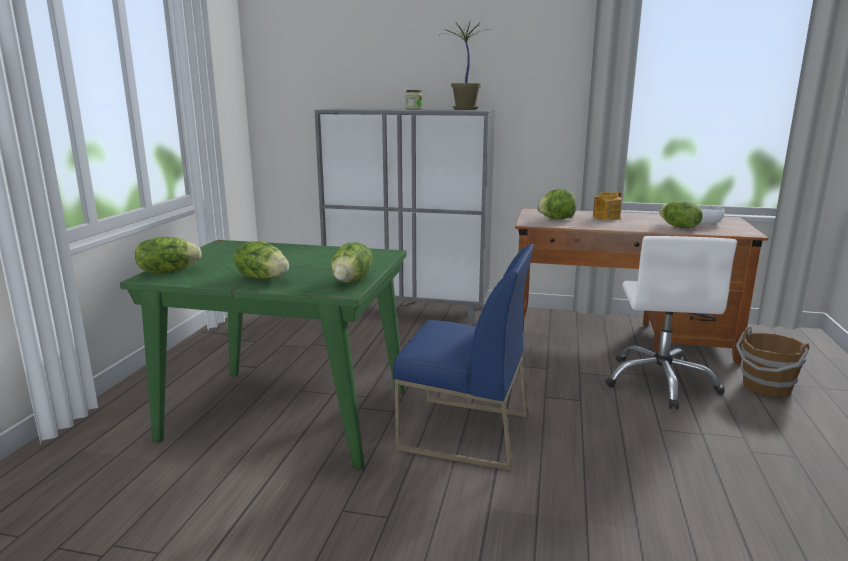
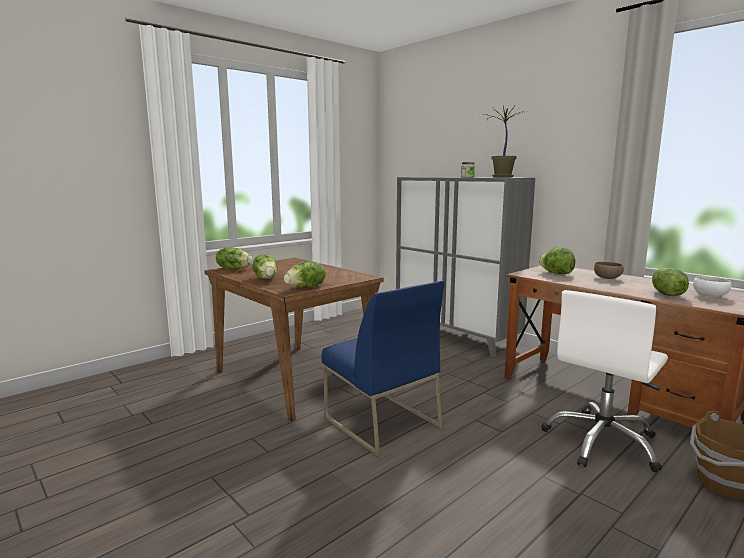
camera: 35 degrees right, 5 degrees down
(285, 414) = (294, 377): green dining table -> brown dining table
(605, 217) = (607, 278): teapot -> brown bowl

